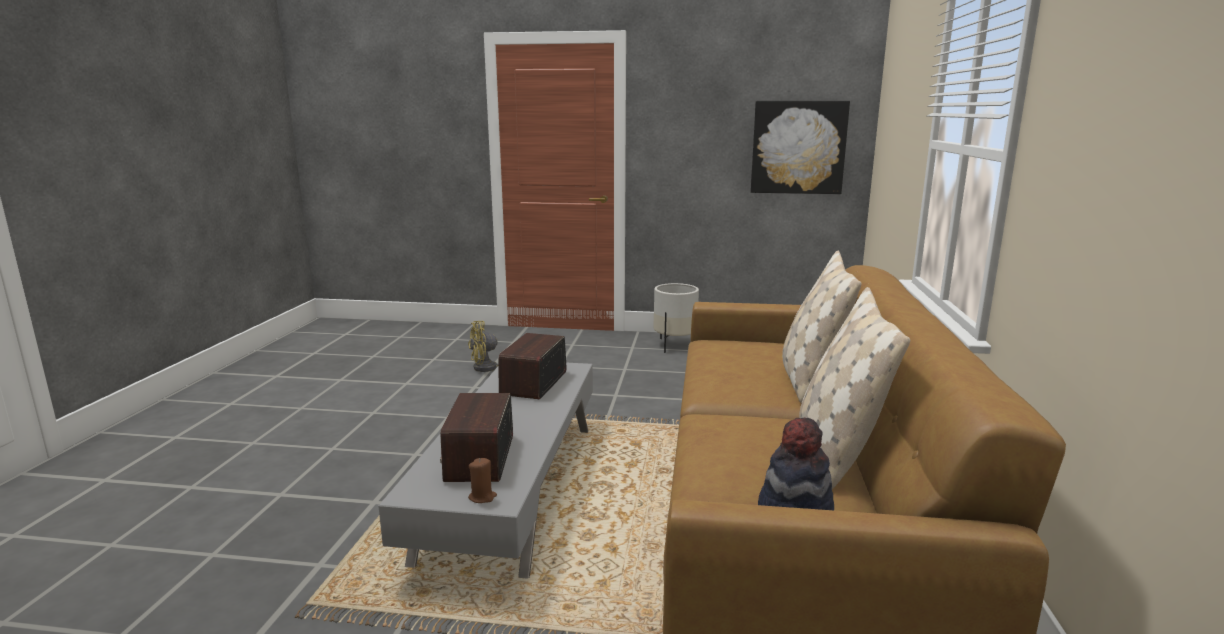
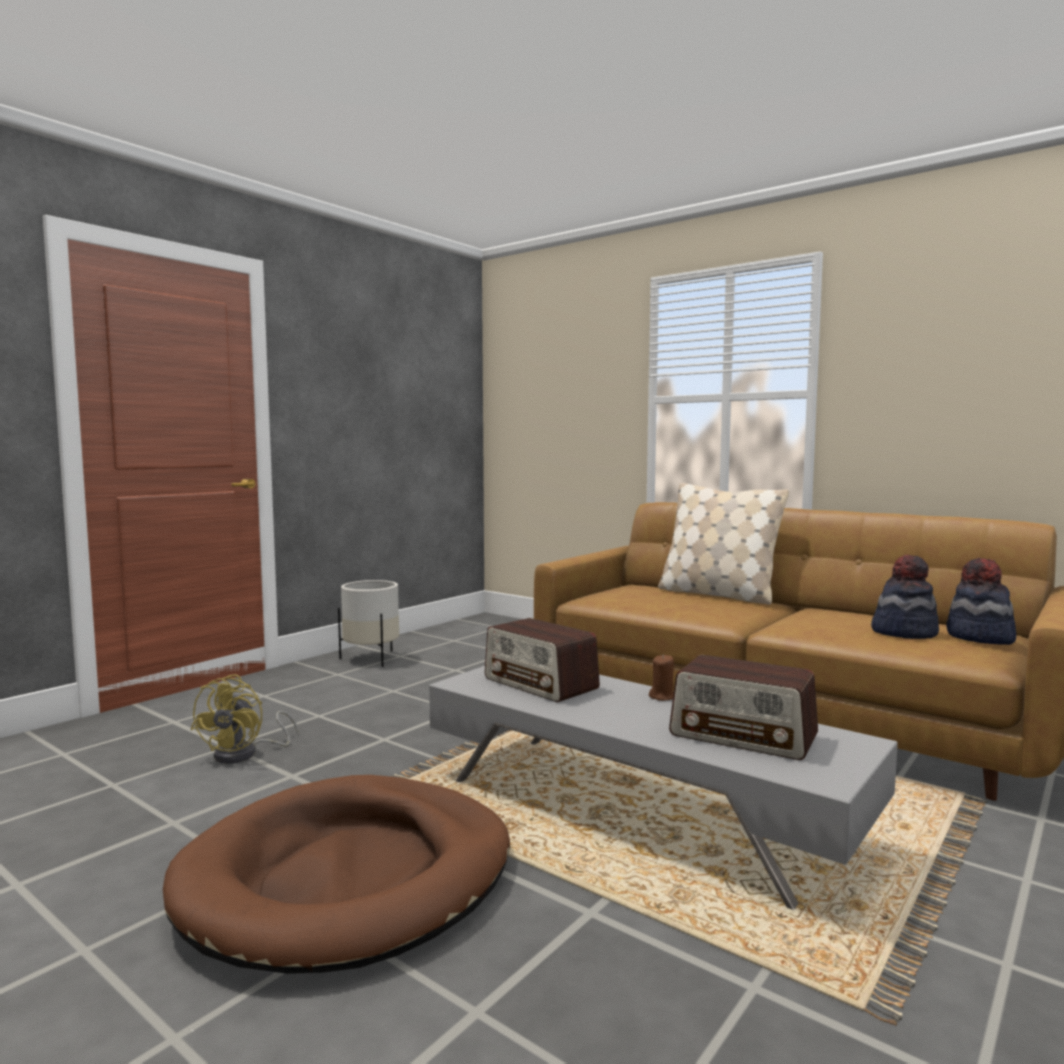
camera: 60 degrees left, 10 degrees down
(377, 434) = (349, 877): none -> brown dog bed
(482, 497) = (849, 748): brown candle -> brown candle (662, 697)
(761, 471) = (904, 632): none -> hat
(798, 147) = (432, 417): picture -> none
(836, 451) = (869, 614): beige pillow -> none

